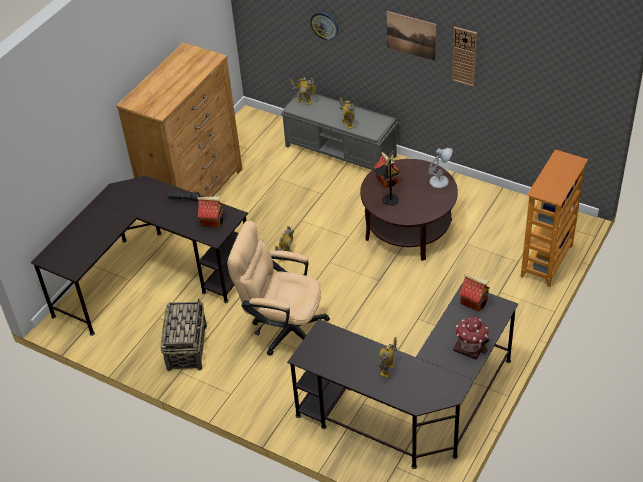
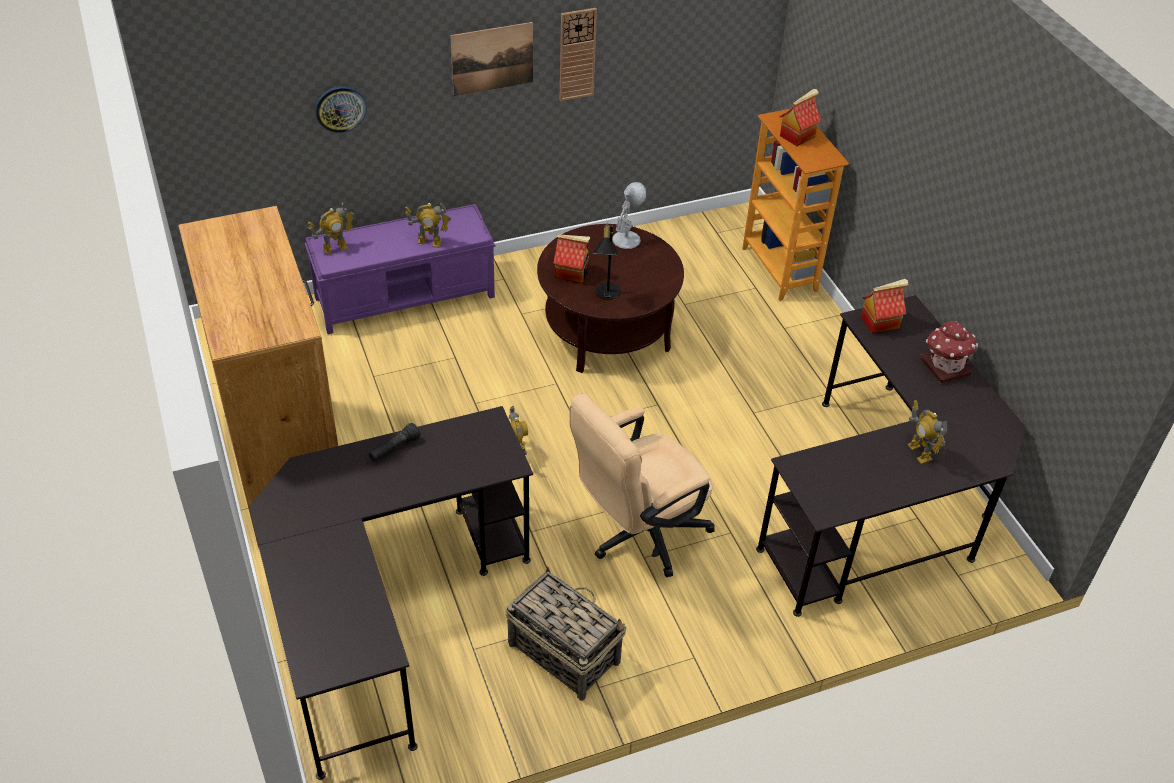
camera: 55 degrees left, 0 degrees up
(213, 220) = (475, 446): toy house -> toy house (797, 135)
(341, 151) = (406, 297): grey bench -> purple bench

